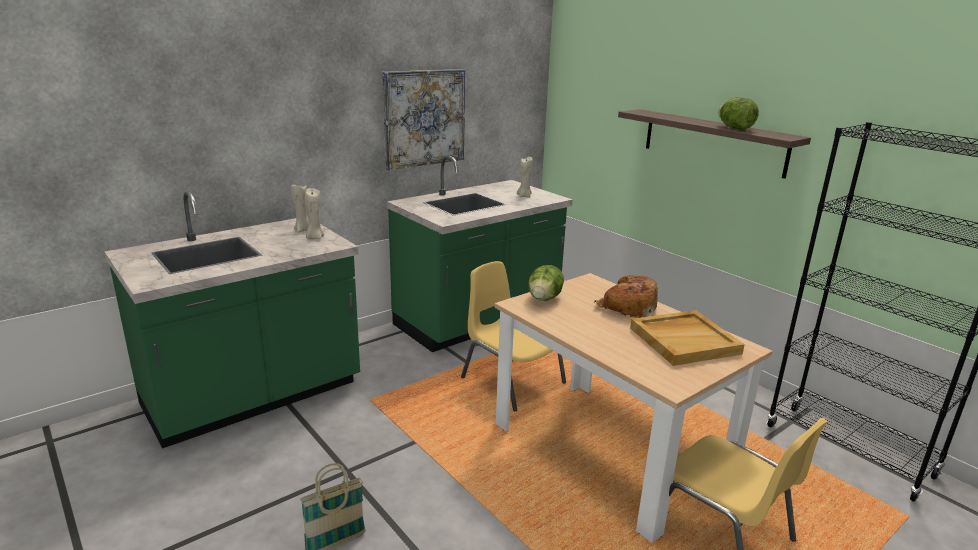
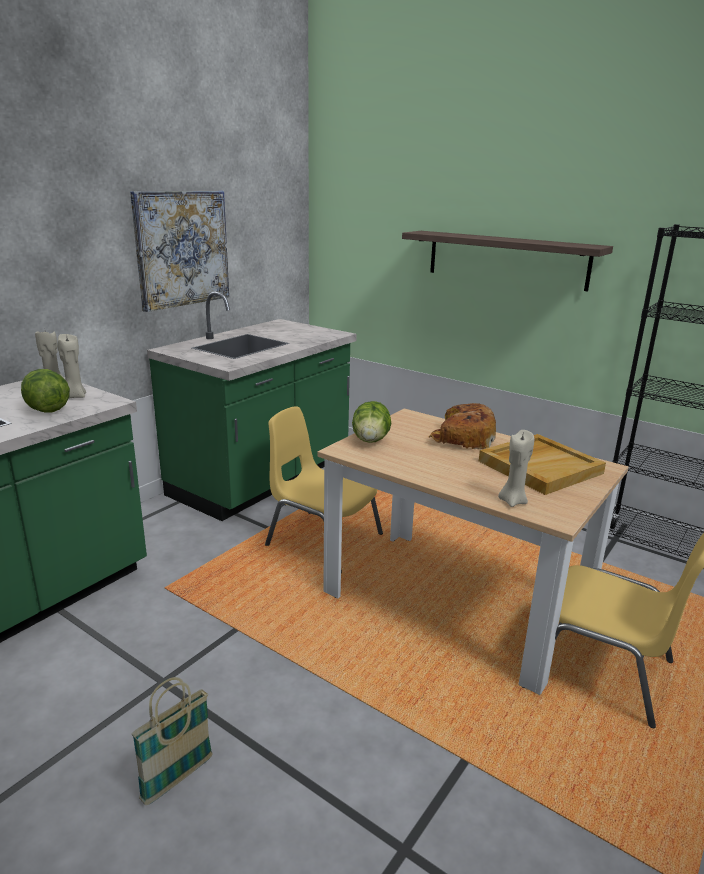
camera: 15 degrees left, 0 degrees up
(524, 196) = (303, 334): beige candle -> beige candle (512, 501)
(734, 128) = (534, 241): lettuce -> lettuce (47, 409)

